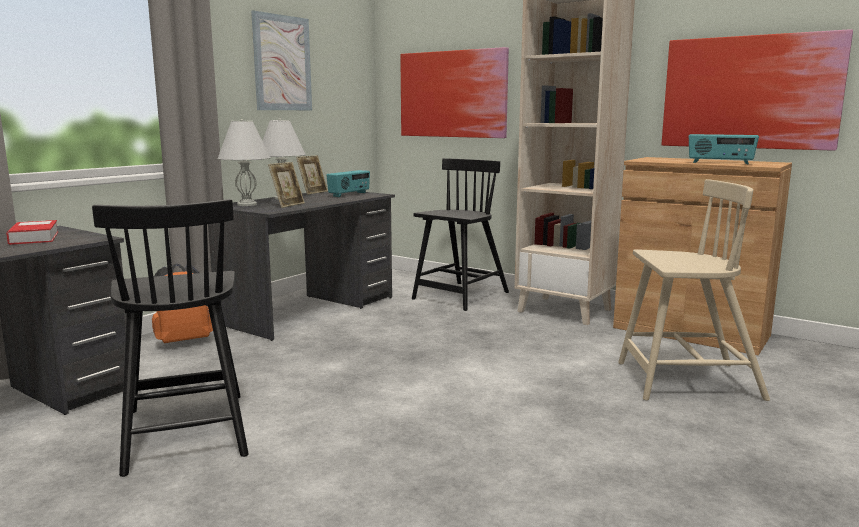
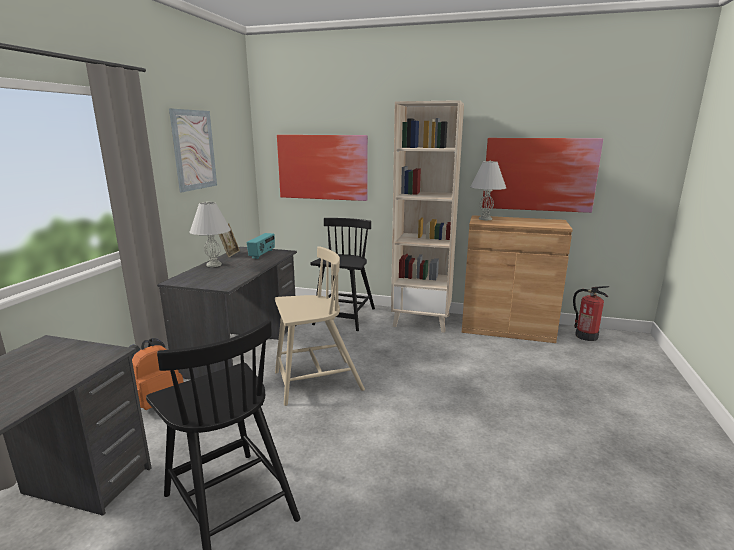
camera: 20 degrees left, 5 degrees up
(34, 238) = (42, 362): book -> none
(246, 204) = (193, 278): white table lamp -> white table lamp (485, 219)
(288, 205) = (229, 275): picture frame -> none
(685, 381) = (533, 373): beige chair -> beige chair (316, 382)
(720, 163) = (531, 224): radio -> none
(821, 354) = (586, 336): none -> fire extinguisher

